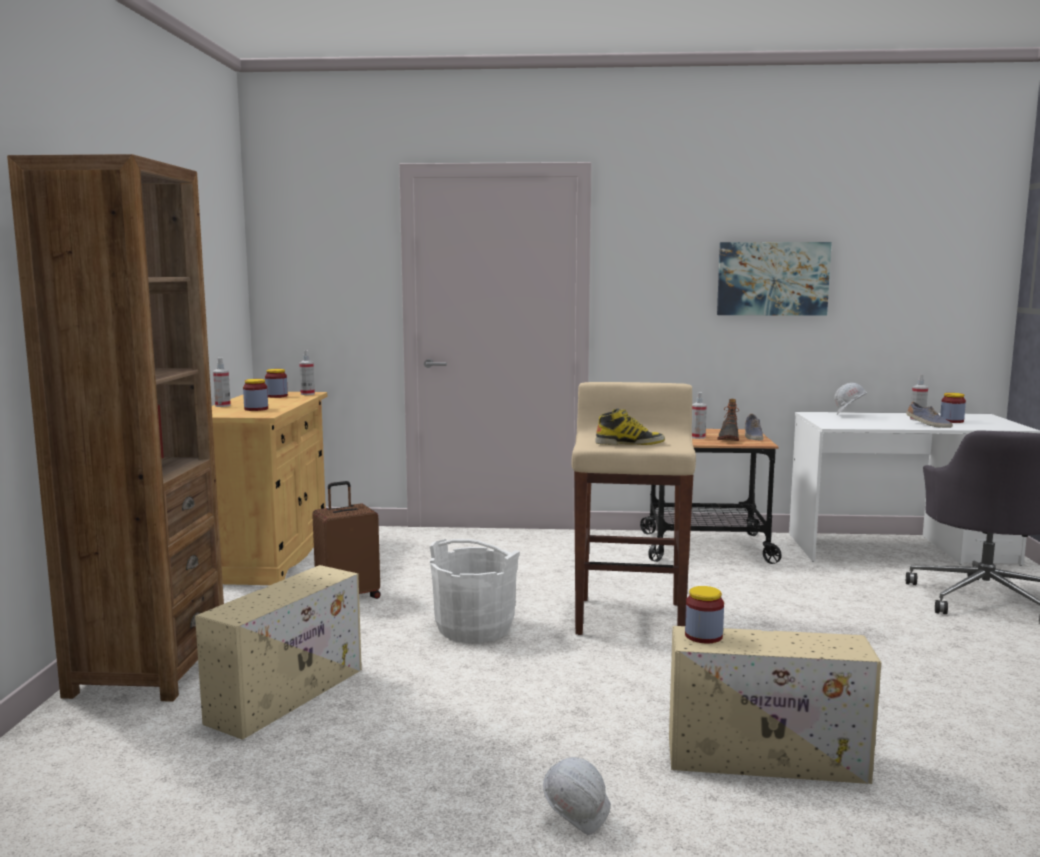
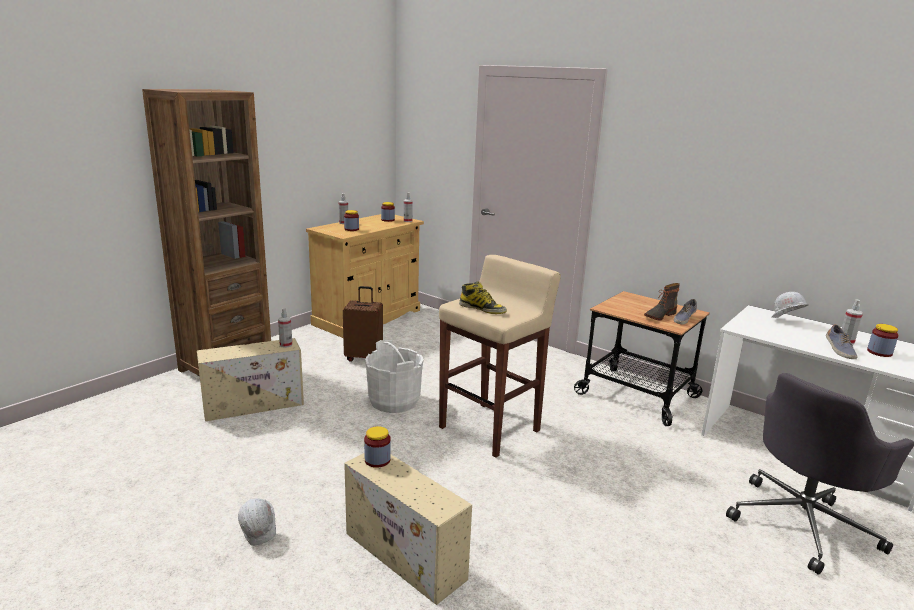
camera: 35 degrees right, 10 degrees up
(698, 437) = (637, 308): spray bottle -> spray bottle (286, 345)
(772, 278) = (746, 183): picture -> none

